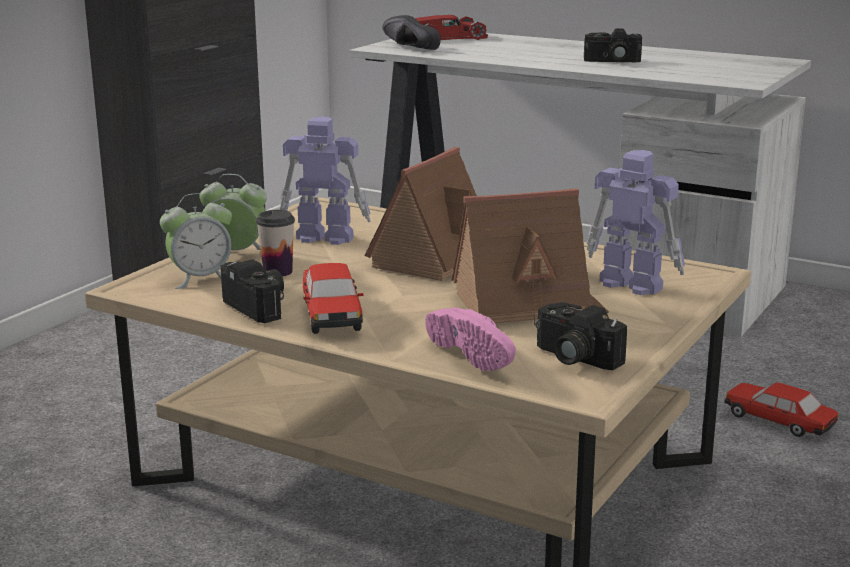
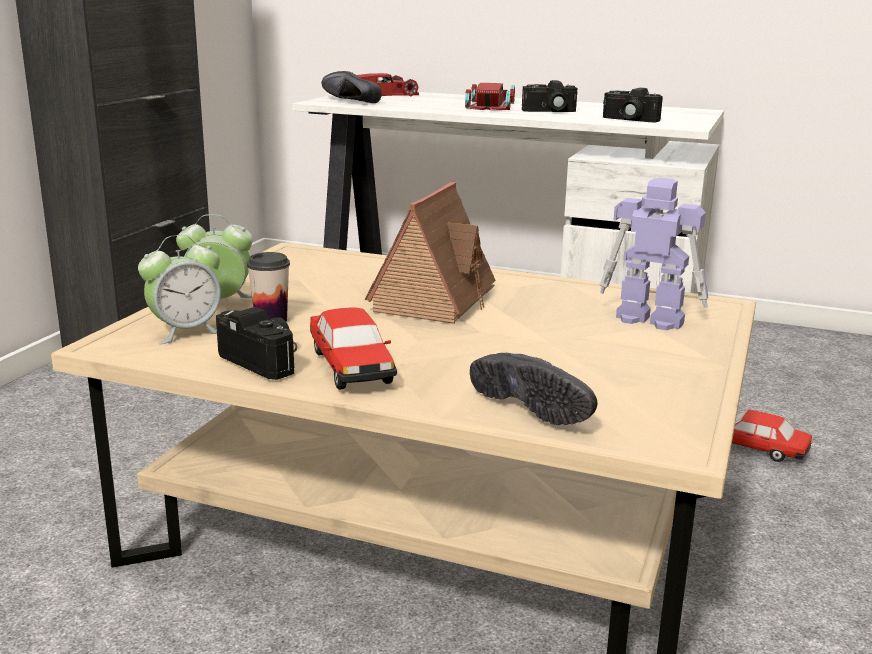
camera: 10 degrees left, 0 degrees up
(323, 237) = (307, 282): toy robot -> none
(479, 355) = (538, 406): pink shoe -> black shoe
(527, 304) = (556, 344): toy house -> none
(555, 53) = (491, 105): none -> red toy car
(573, 357) = (642, 403): camera -> camera (628, 120)

